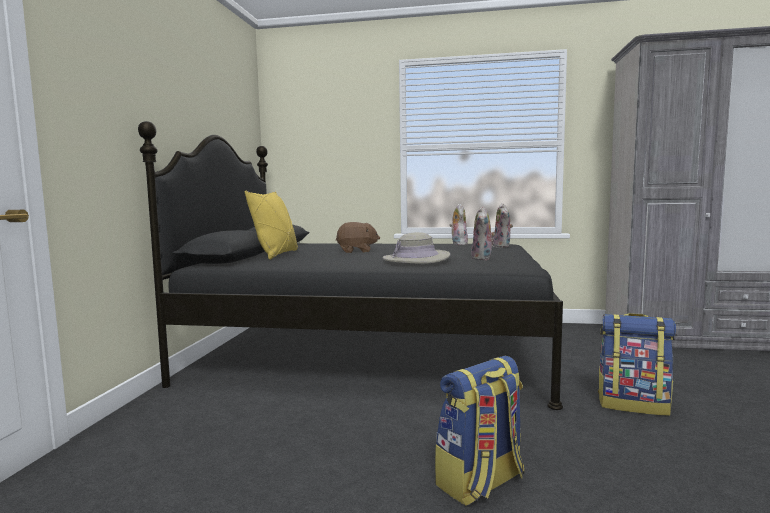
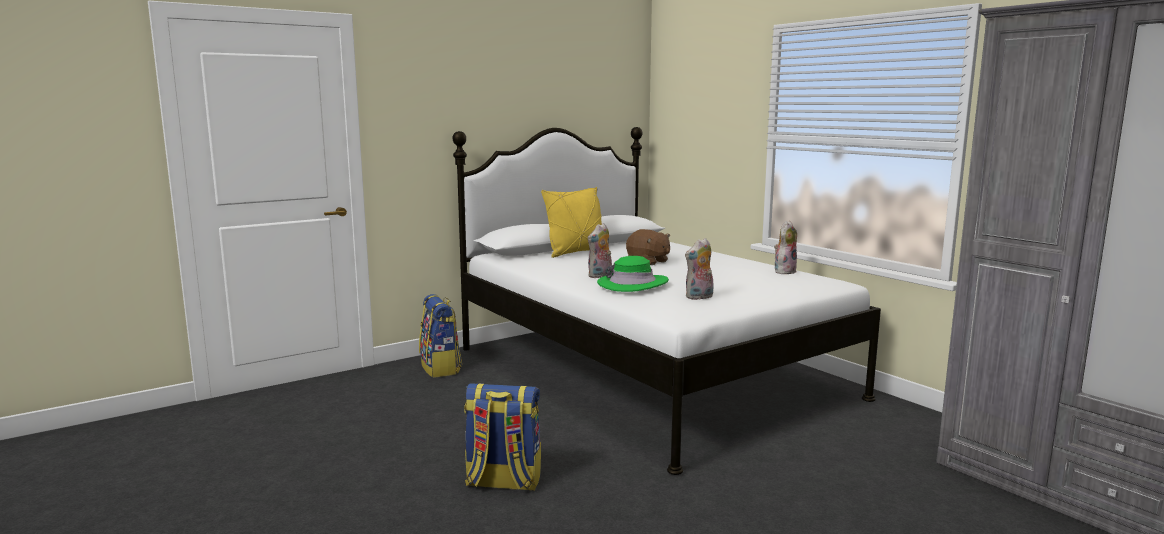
camera: 45 degrees right, 5 degrees up
(372, 352) = (648, 372): black bed -> white bed
(416, 259) = (632, 284): beige hat -> green hat
(503, 246) = (811, 285): plush toy -> plush toy (600, 276)
(633, 404) = (755, 503): backpack -> backpack (441, 368)

